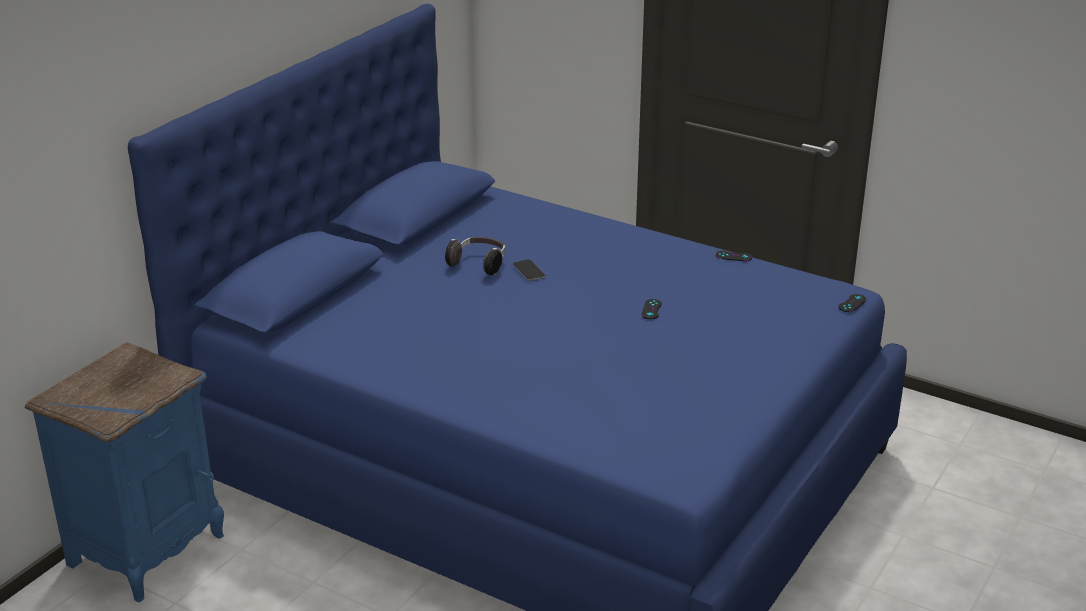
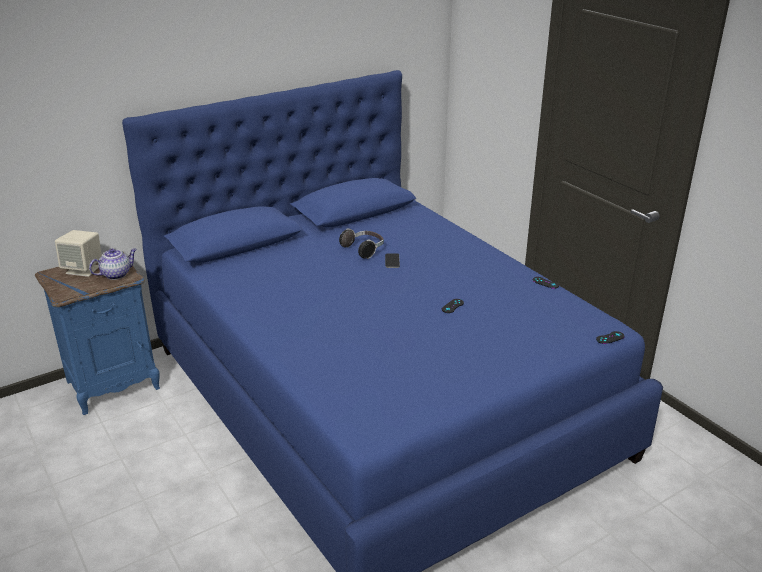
camera: 25 degrees right, 0 degrees up
(100, 381) = (83, 269): none -> beige speaker
(159, 375) = (116, 274): none -> teapot

